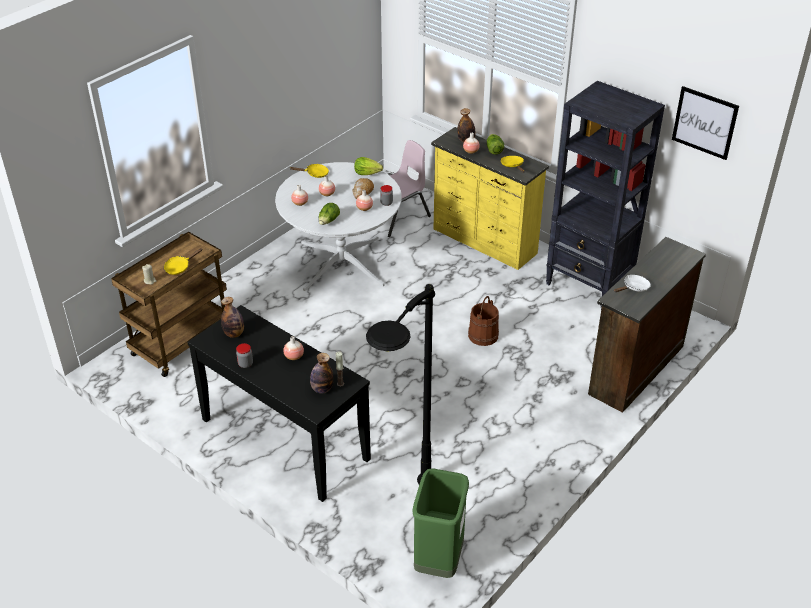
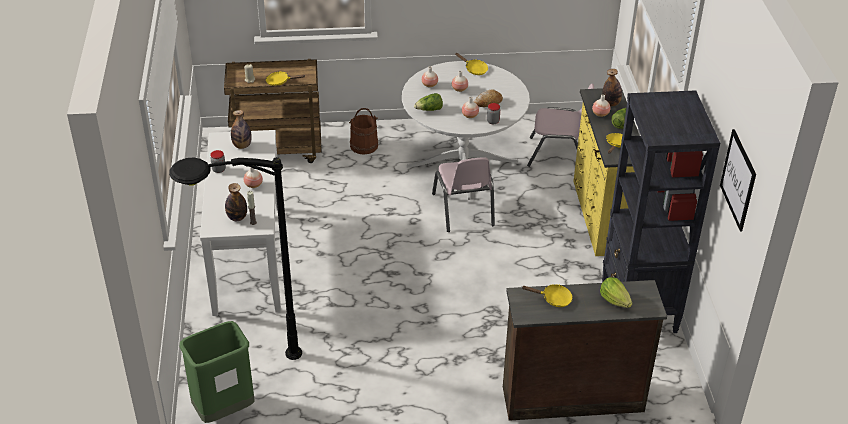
camera: 45 degrees right, 0 degrees up
(284, 439) = (248, 259): black console table -> white console table
(367, 173) = (514, 90): lettuce -> lettuce (614, 300)
(390, 295) = (463, 210): none -> pink chair
(483, 335) = (488, 286): brown bucket -> brown bucket (364, 146)
(634, 288) = (553, 299): white frying pan -> yellow frying pan

